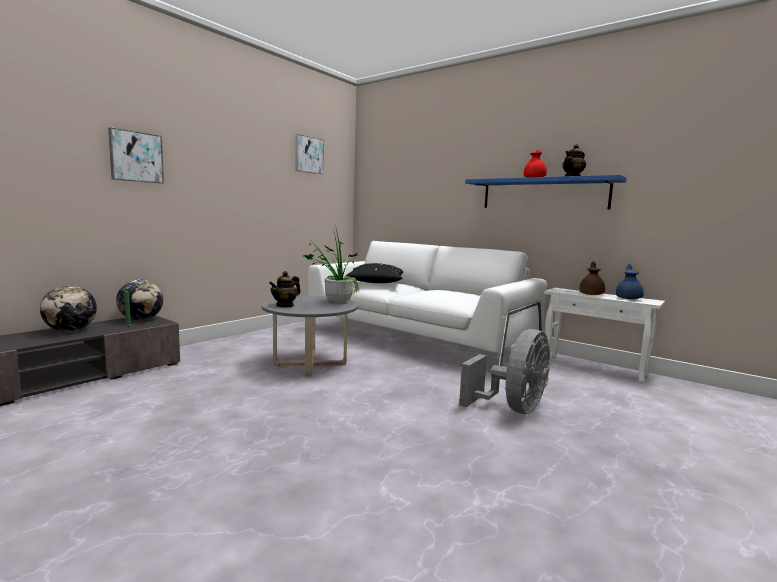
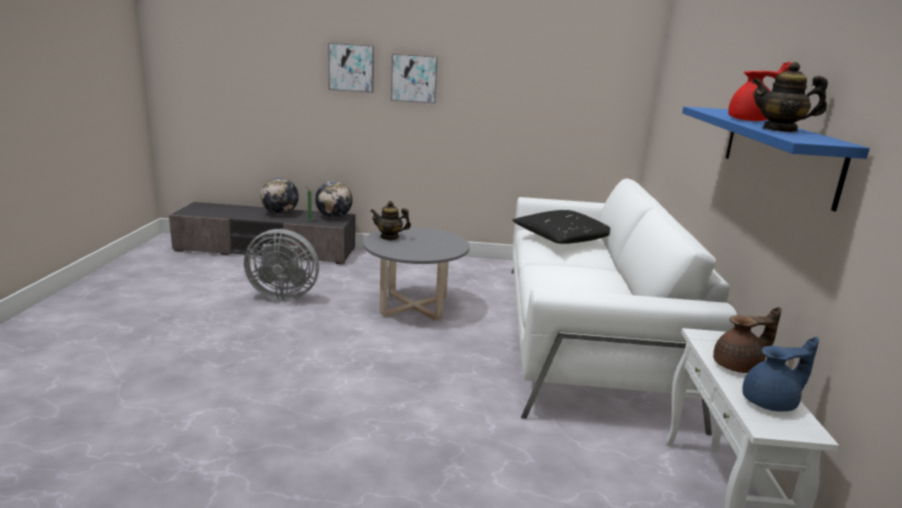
camera: 55 degrees right, 10 degrees up
(308, 154) = (568, 50): picture -> picture (414, 78)
(333, 301) = (442, 247): potted plant -> none
(513, 409) = (435, 446): grey fan -> grey fan (283, 295)

